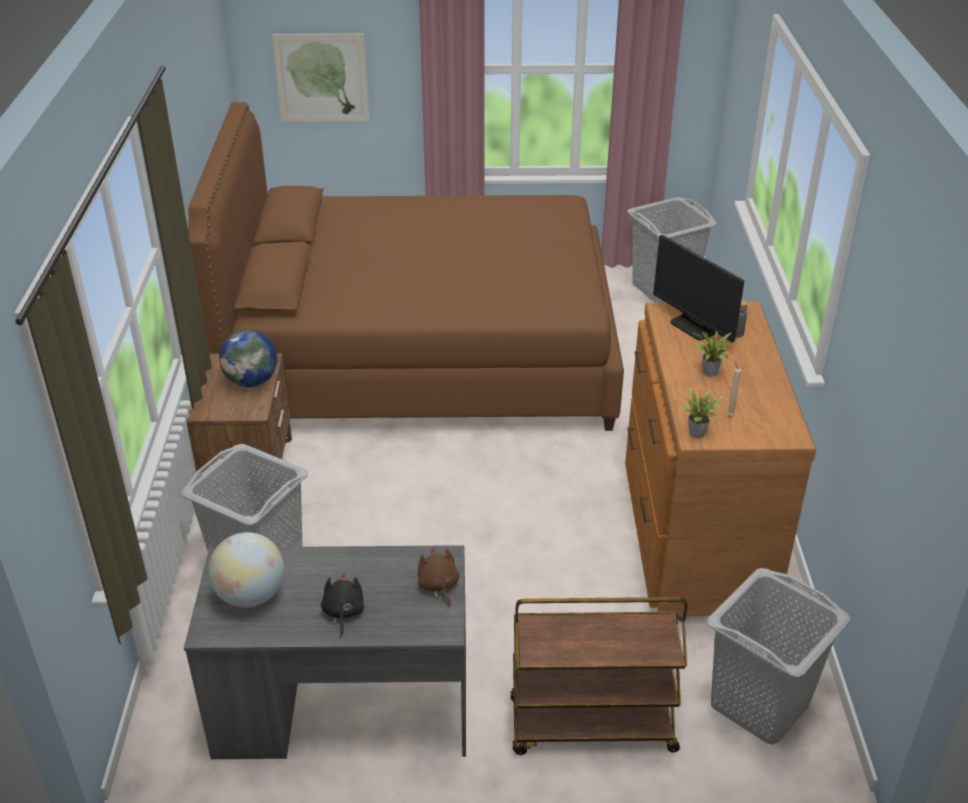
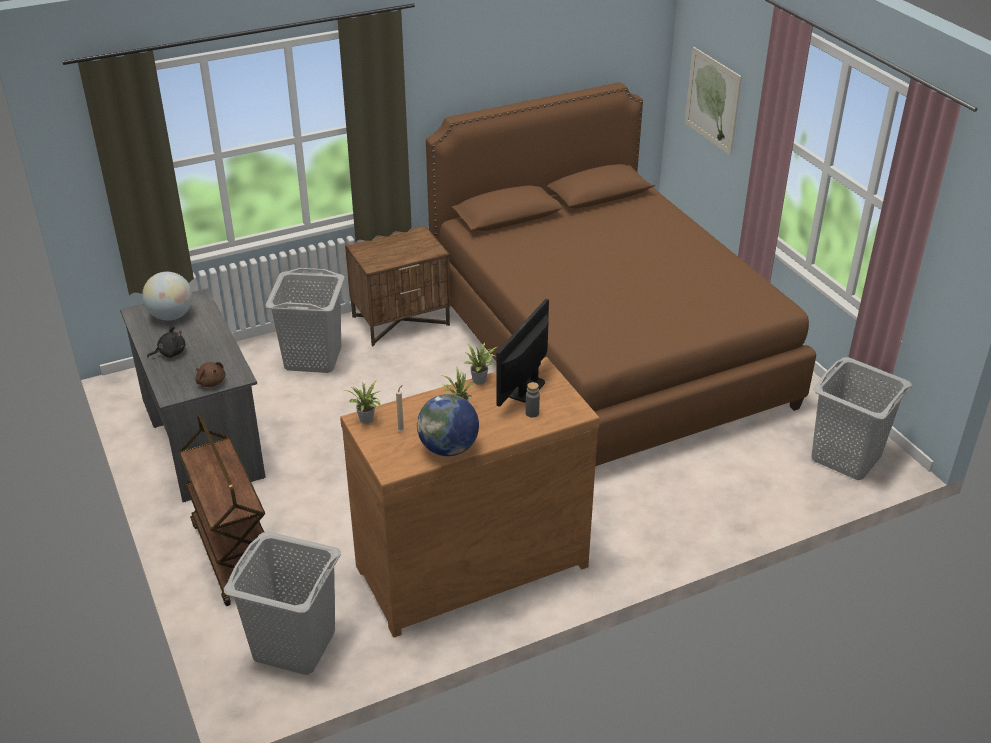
camera: 65 degrees right, 0 degrees up
(252, 381) = (406, 253): globe -> globe (448, 448)
(438, 586) = (210, 382): brown plush toy -> brown plush toy turned 90 degrees clockwise
(665, 347) = (481, 380): none -> potted plant

